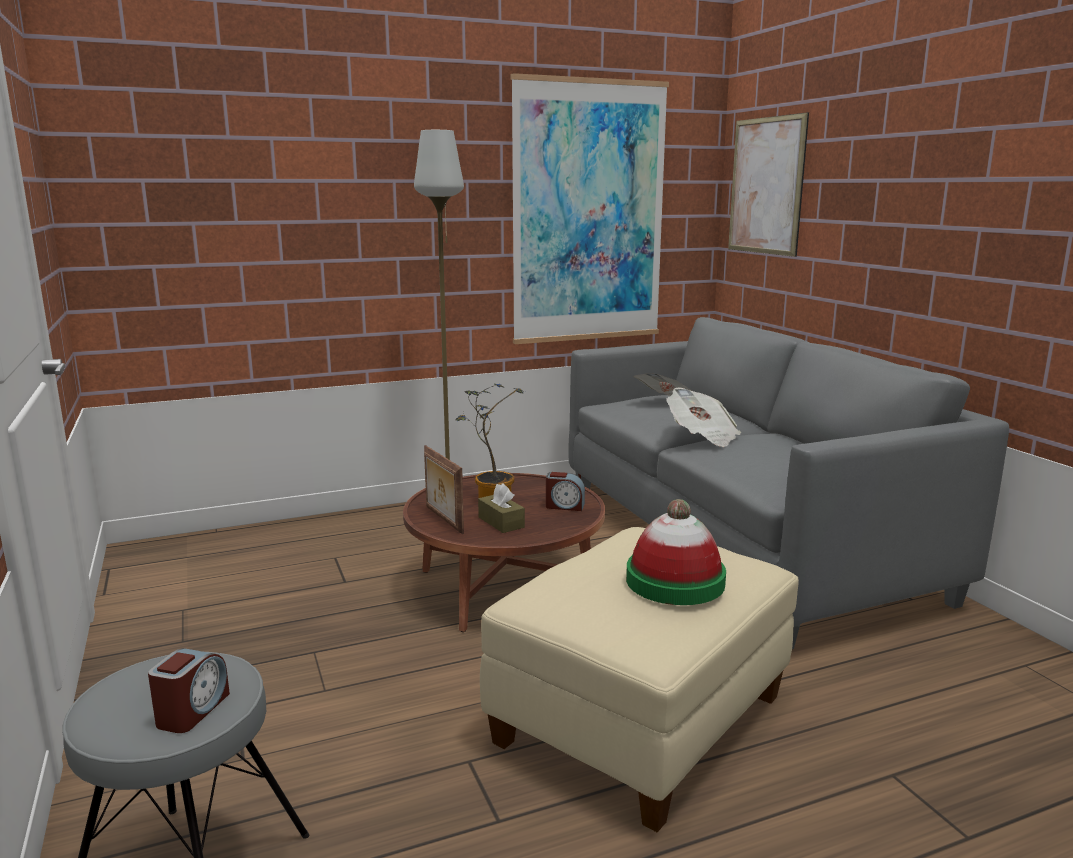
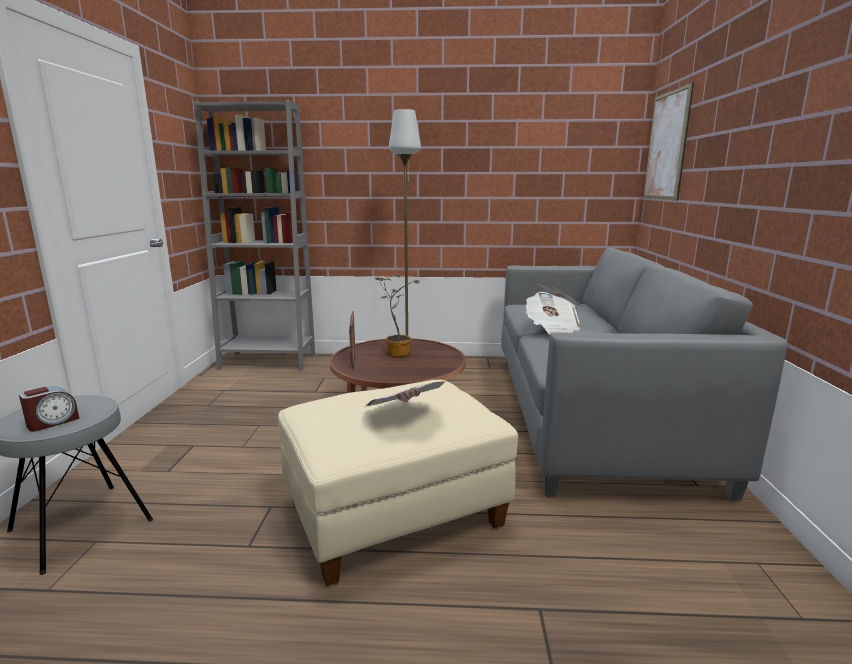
camera: 25 degrees right, 0 degrees up
(207, 548) = (268, 361): none -> grey bookcase
(501, 522) = (384, 366): brown tissue box -> none
(564, 506) = (436, 363): alarm clock -> none
(588, 213) = (530, 170): picture -> none
(675, 581) = (404, 414): hat -> newspaper

